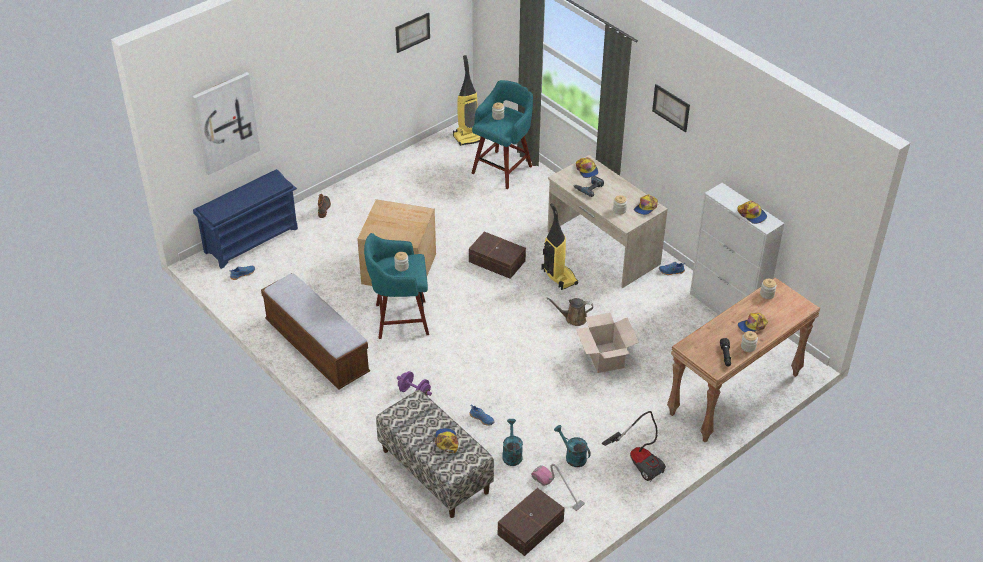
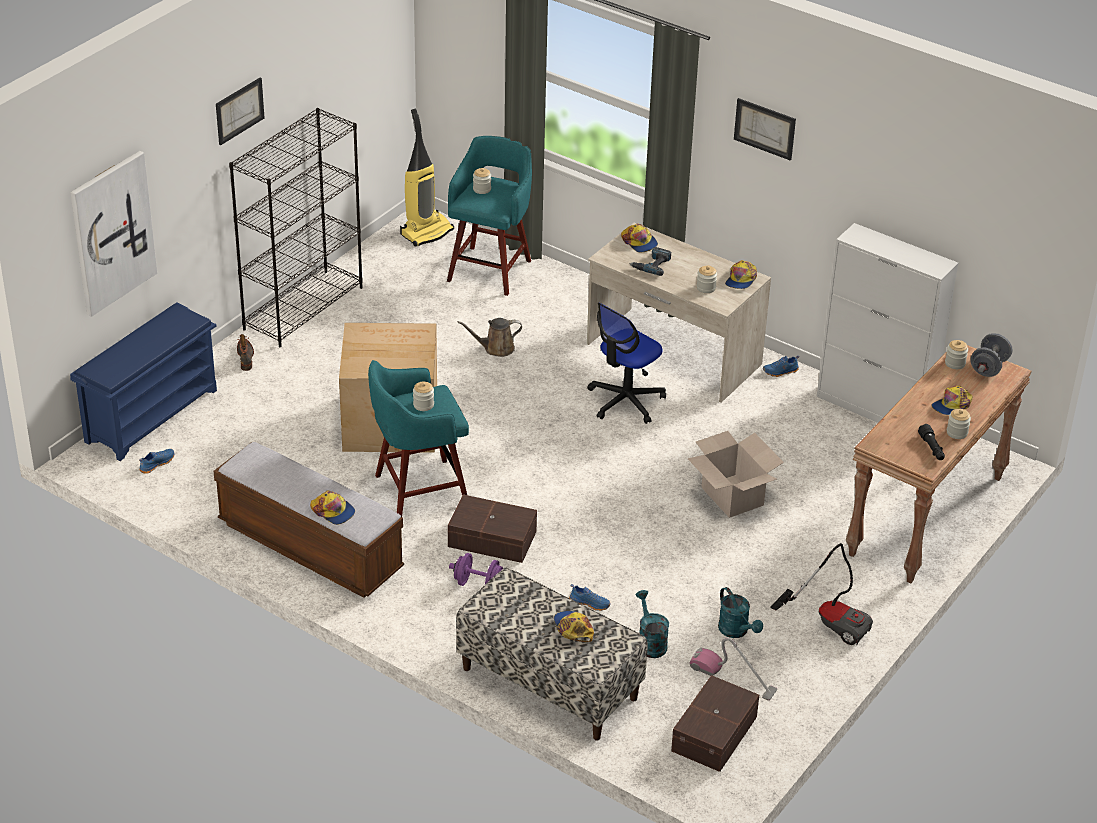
camera: 15 degrees left, 5 degrees down
(372, 179) = (303, 307): none -> black bookcase
(412, 32) = (343, 79): picture -> picture (239, 110)
(497, 262) = (530, 394): brown storage box -> brown storage box (492, 540)
(558, 277) = (625, 401): vacuum cleaner -> office chair
(572, 456) = (736, 631): turquoise watering can -> turquoise watering can turned 150 degrees counterclockwise
(573, 318) = (668, 452): brown watering can -> brown watering can (496, 348)
(752, 214) = (911, 258): cap -> cap (333, 511)
(790, 301) = (989, 367): none -> grey dumbbell

